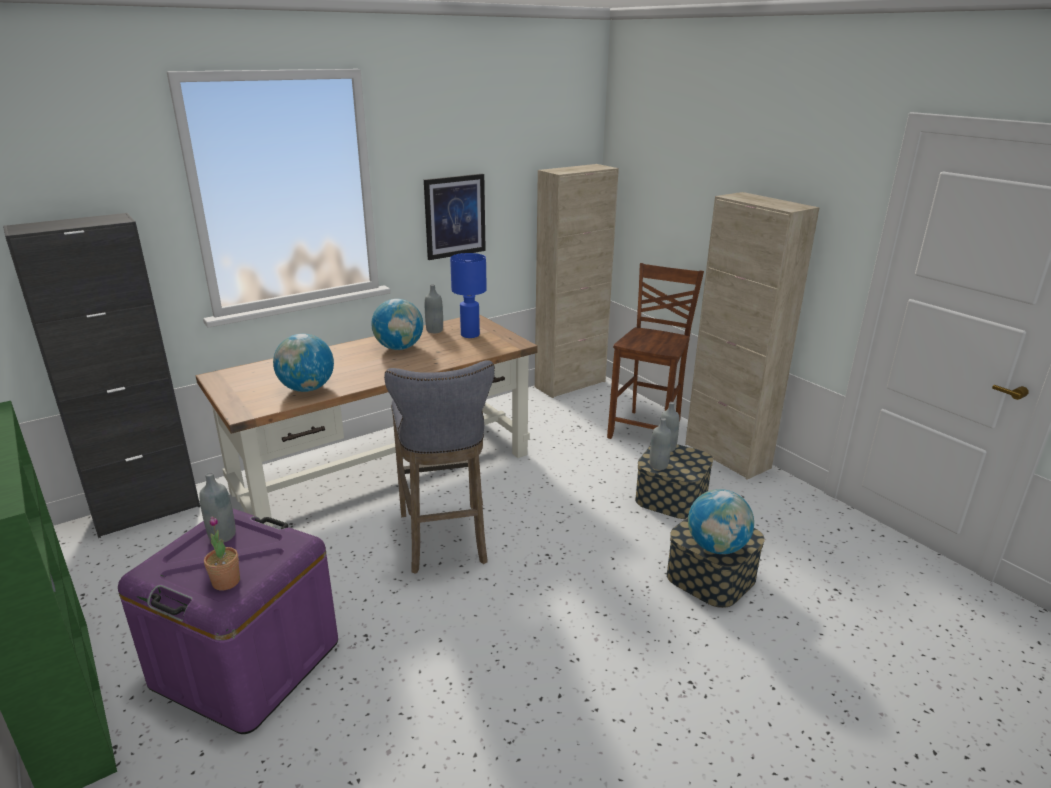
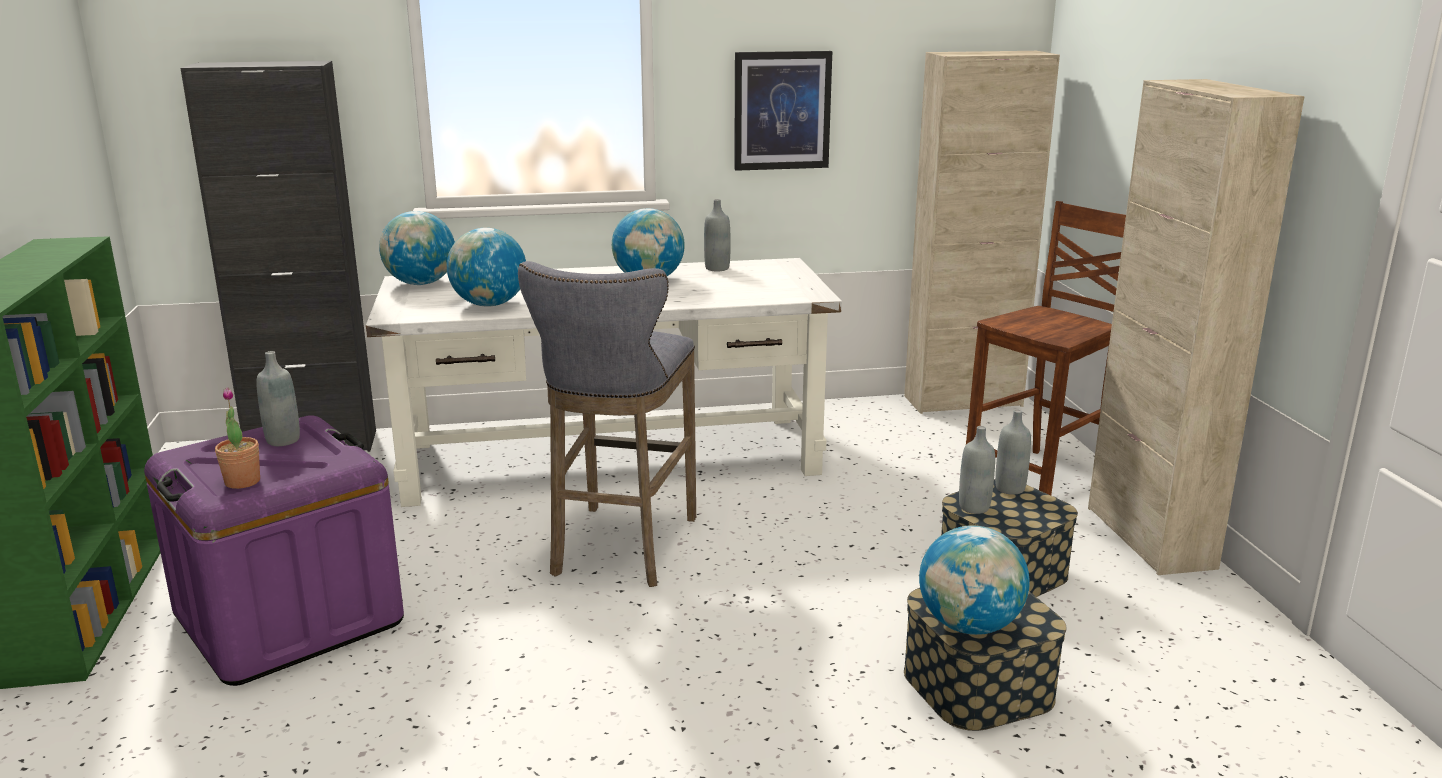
camera: 25 degrees right, 5 degrees down
(233, 378) = (420, 283): none -> globe
(386, 471) = (613, 457): brown desk -> white desk
(470, 335) = (759, 278): blue table lamp -> none

